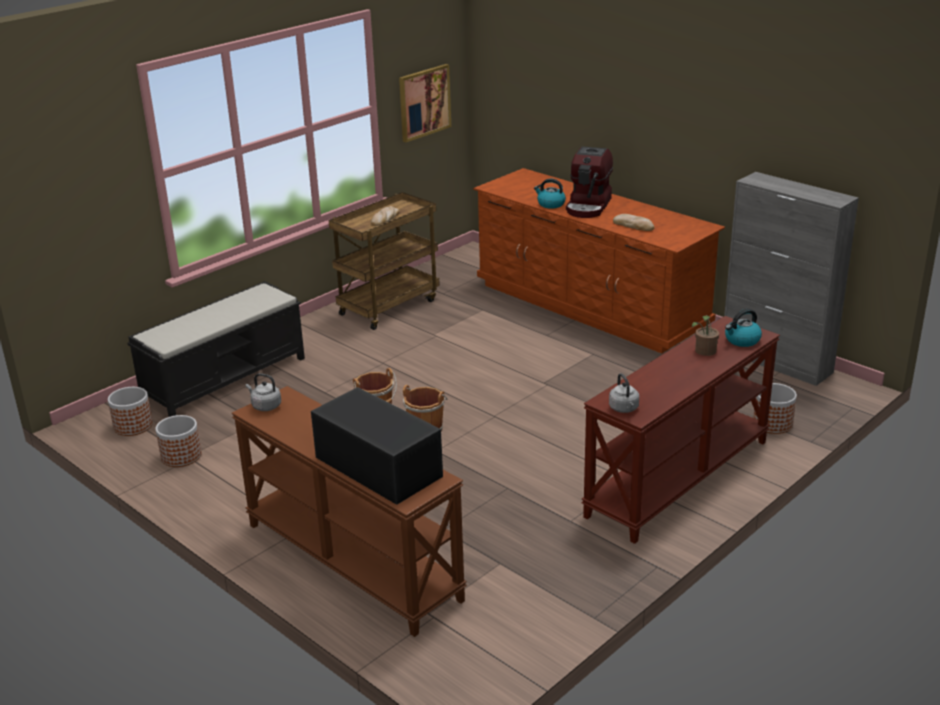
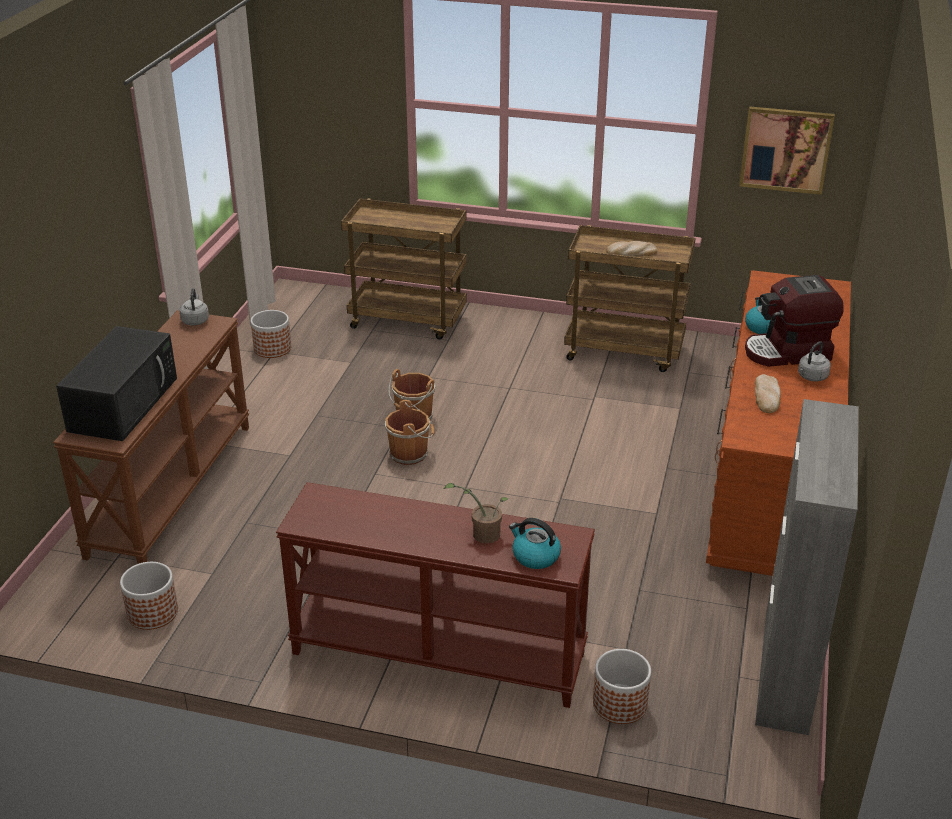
camera: 60 degrees right, 5 degrees up
(133, 426) = (301, 310): planter -> planter (153, 612)
(226, 378) = (409, 320): black bench -> brown cart
(624, 409) = (309, 510): grey kettle -> grey kettle (811, 377)

